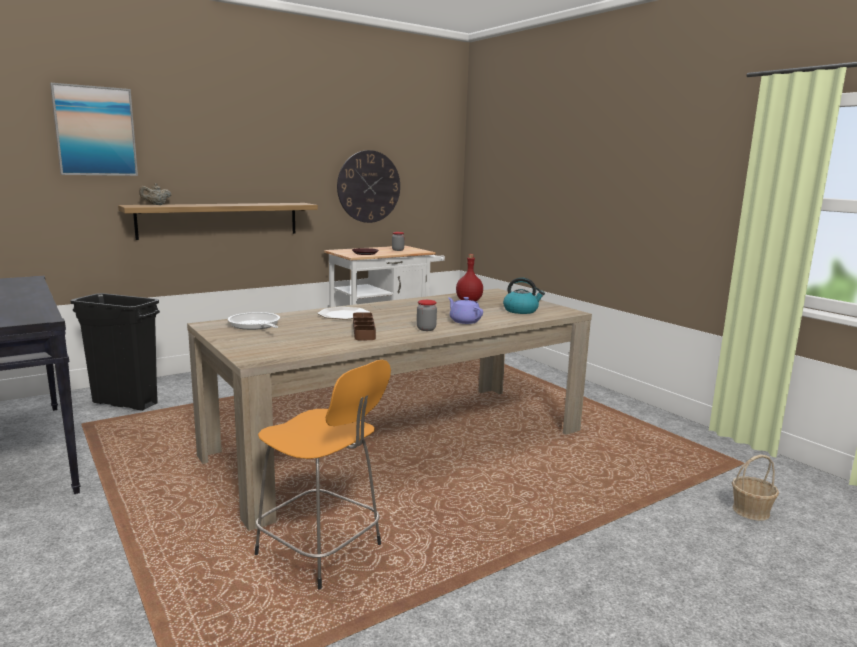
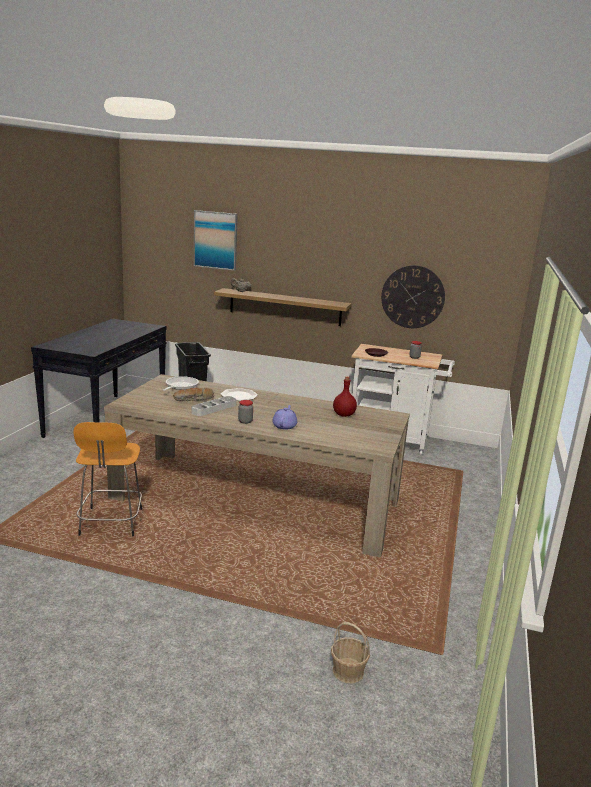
camera: 50 degrees right, 5 degrees up
(316, 330) = (194, 399): none -> bread
(363, 330) = (214, 408): brown tray -> grey tray
(521, 310) = (350, 434): kettle -> none

